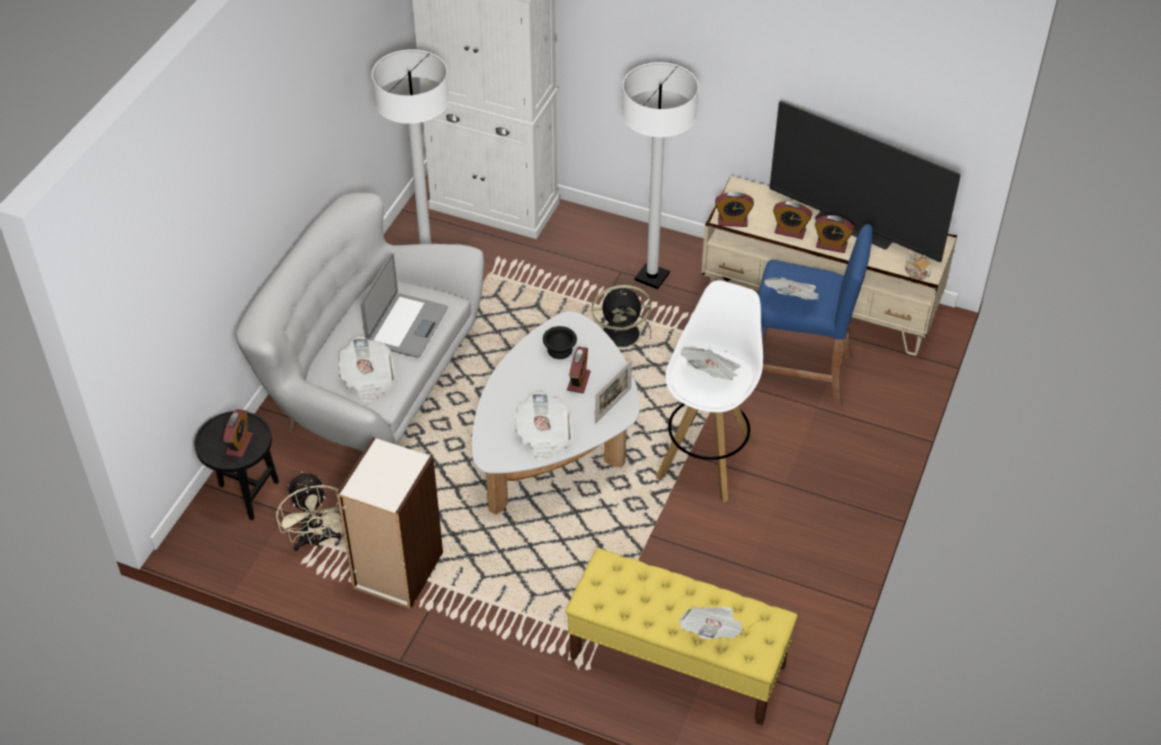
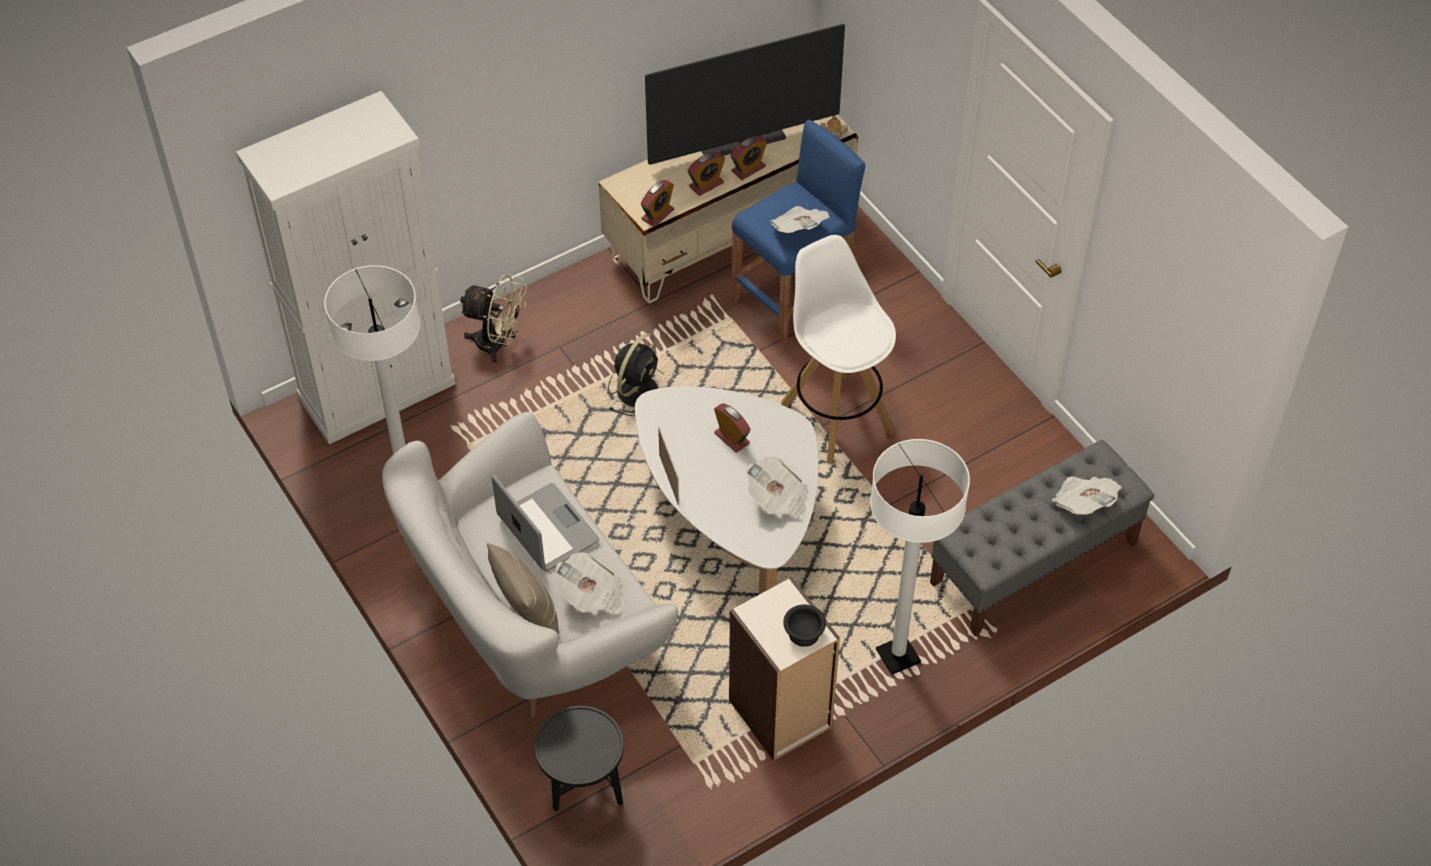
camera: 55 degrees left, 5 degrees up
(239, 445) = (590, 742): alarm clock -> none
(317, 540) = (692, 761): beige fan -> beige fan (498, 344)
(328, 354) = (527, 611): none -> beige pillow
(559, 350) = (681, 432): black bowl -> black bowl (804, 635)
(613, 405) = (782, 430): picture frame -> picture frame (669, 479)
(652, 277) = (587, 328): white floor lamp -> white floor lamp (898, 656)
(676, 661) = (1033, 564): yellow bench -> grey bench
(711, 374) = (847, 332): newspaper -> none

